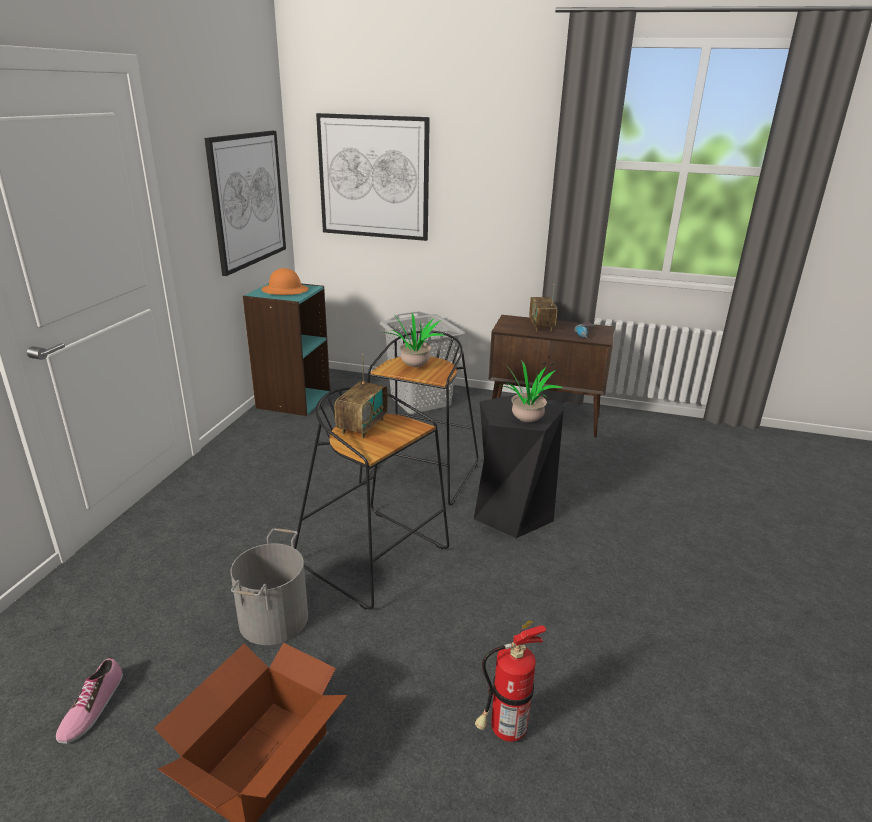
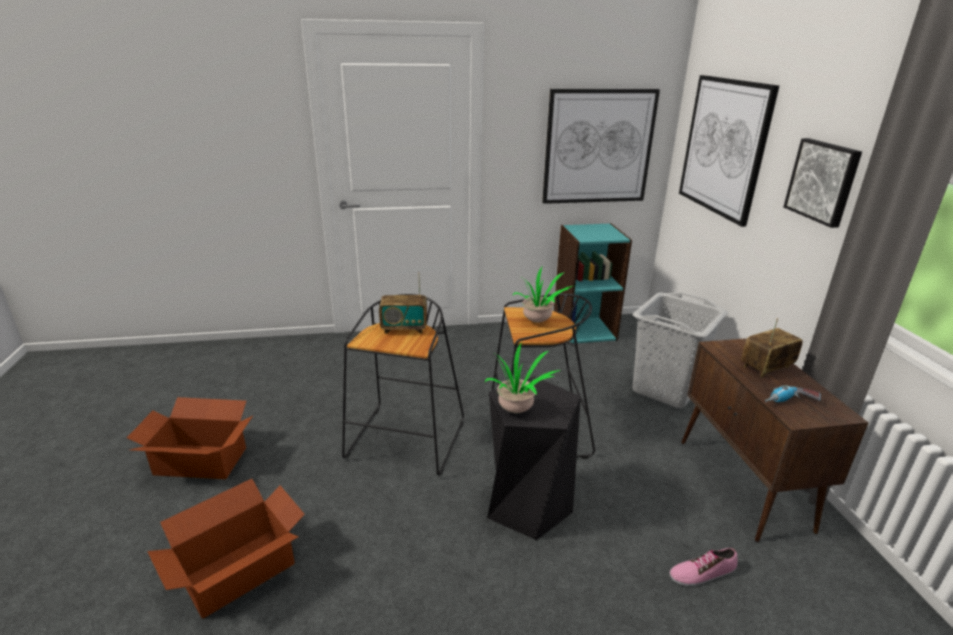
camera: 65 degrees right, 0 degrees up
(91, 707) = (231, 389): shoe -> shoe (702, 572)
(272, 619) = (319, 420): grey bucket -> none
(285, 290) = (595, 232): orange hard hat -> none
(501, 186) = (823, 181): none -> picture
(504, 731) = (240, 571): fire extinguisher -> cardboard box

